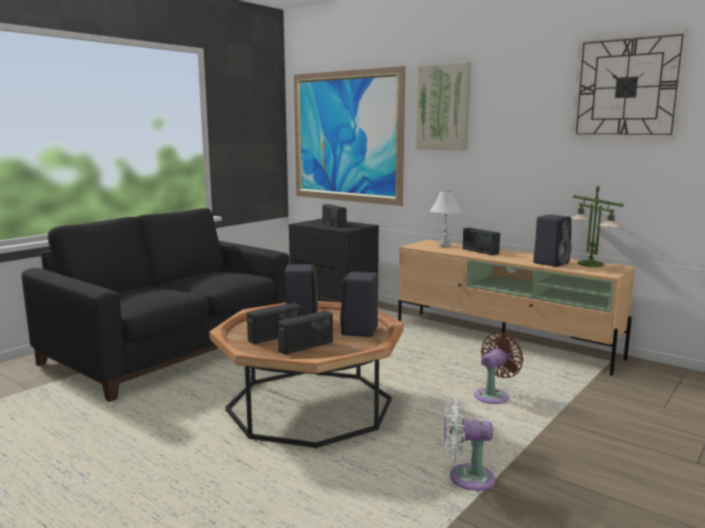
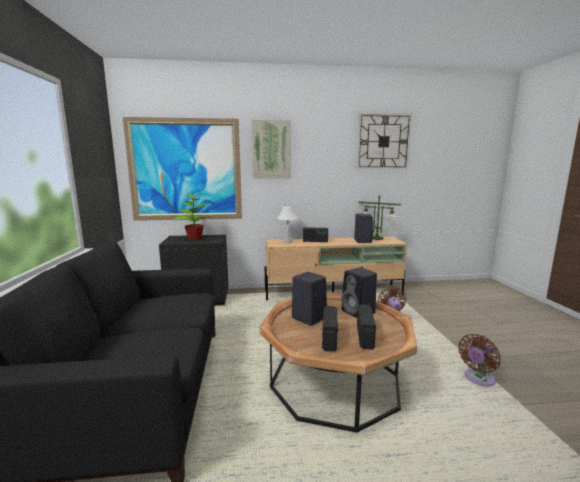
camera: 45 degrees left, 0 degrees up
(333, 224) = (194, 238): radio -> potted plant
(466, 478) = (478, 379): white fan -> brown fan

